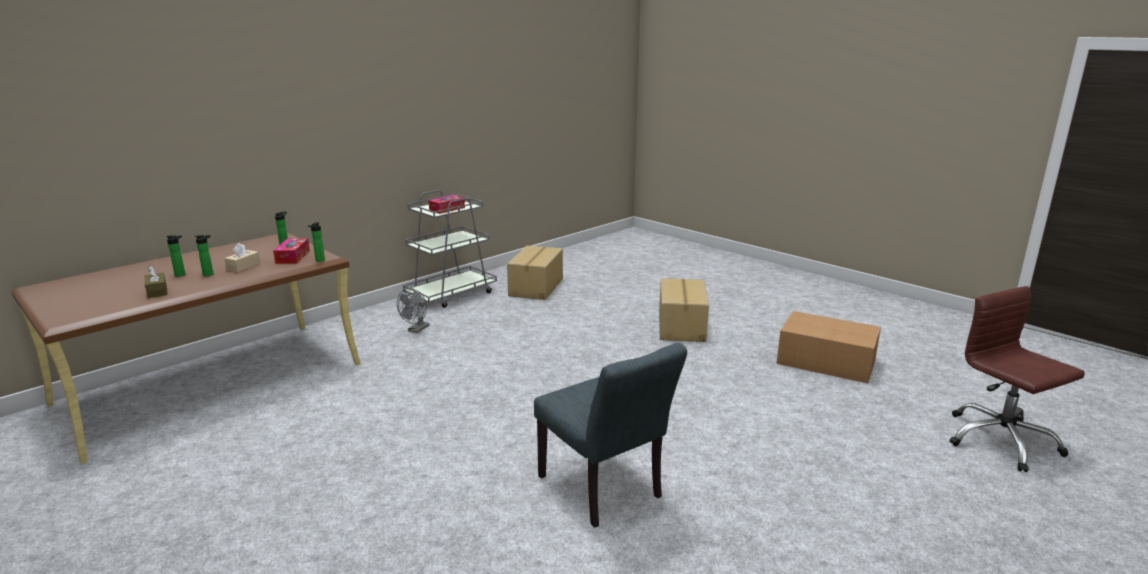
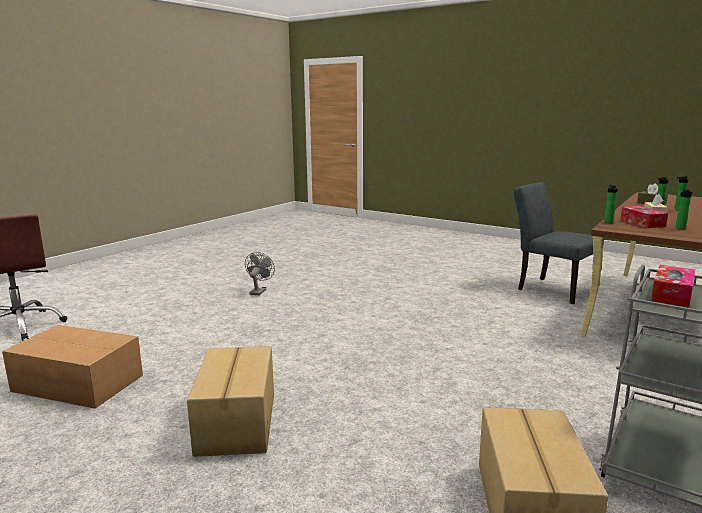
camera: 170 degrees right, 5 degrees down
(416, 330) = (593, 379): grey fan -> grey fan (259, 291)
(605, 491) = (320, 286): grey chair -> grey chair (550, 289)

